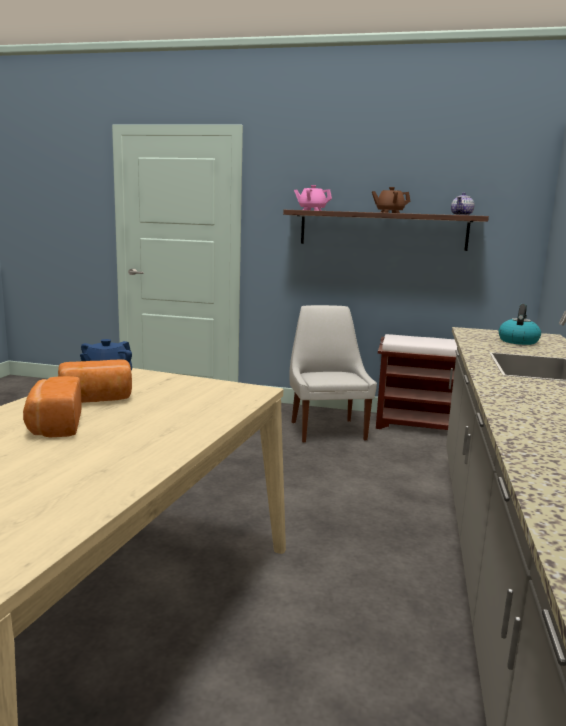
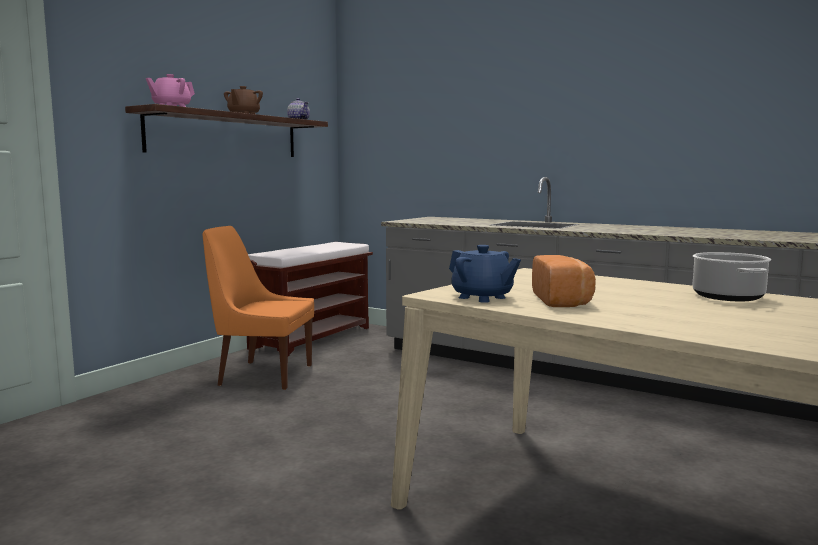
camera: 70 degrees left, 5 degrees down
(54, 426) = (657, 310): bread -> none
(126, 457) = (728, 297): none -> cooking pot
(327, 430) = (262, 375): white chair -> orange chair
(518, 341) = (451, 220): kettle -> none

